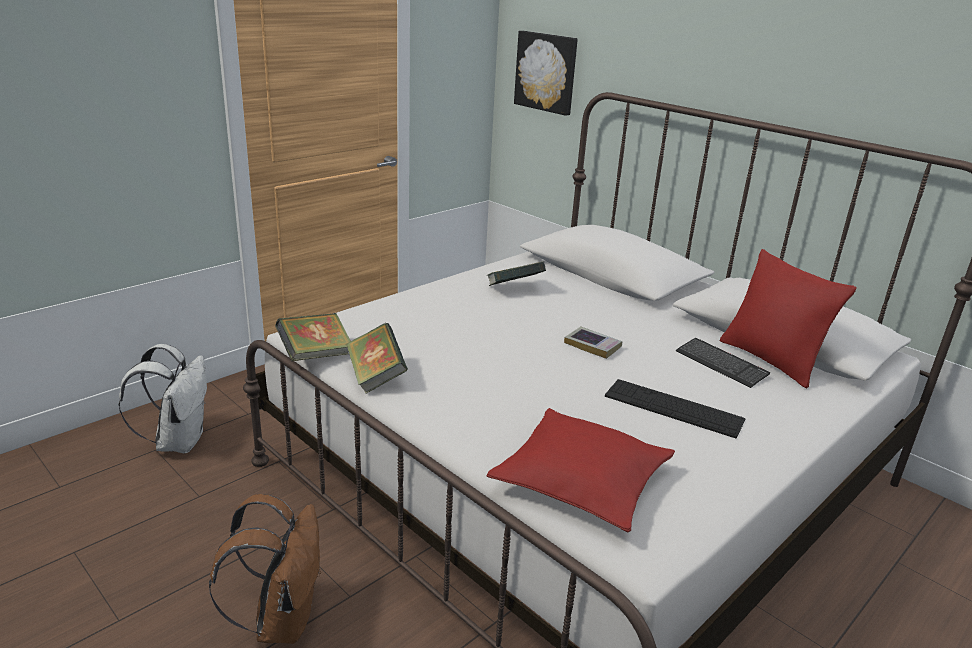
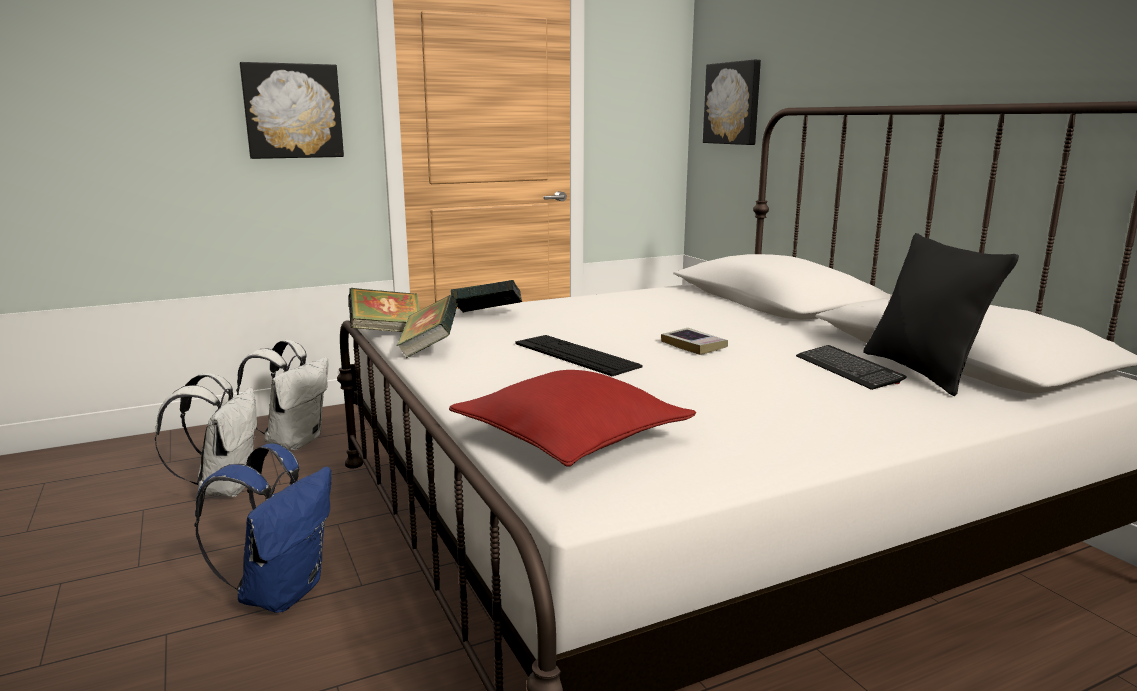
camera: 20 degrees right, 10 degrees down
(134, 101) = (292, 111): none -> picture
(144, 510) = (224, 488): none -> white backpack
(282, 619) = (281, 592): brown backpack -> blue backpack
(514, 289) = (643, 305): book -> book (487, 316)
(673, 408) = (748, 395): keyboard -> keyboard (575, 355)
(770, 360) = (922, 371): red pillow -> black pillow

